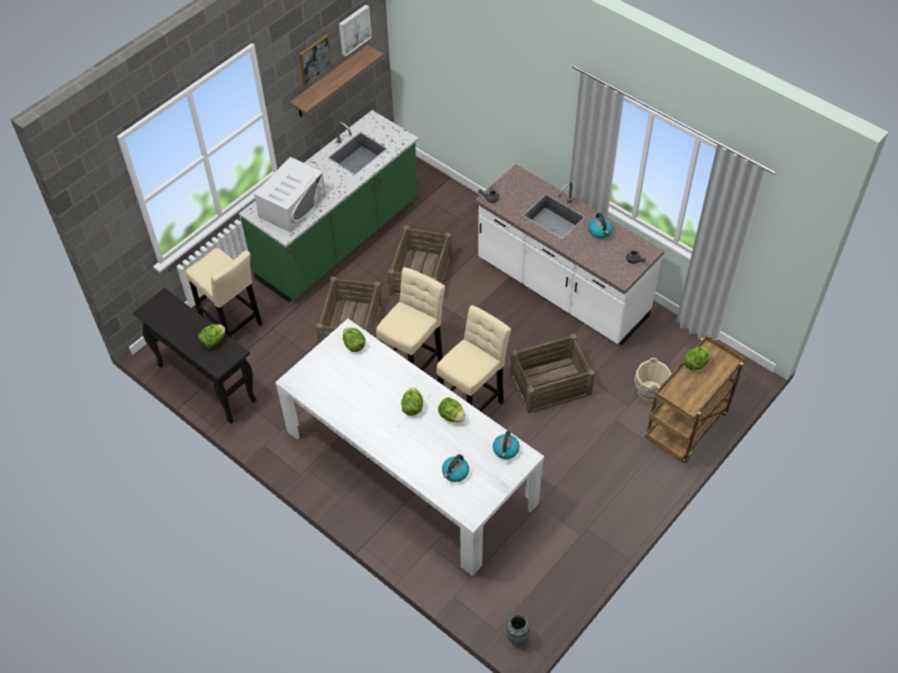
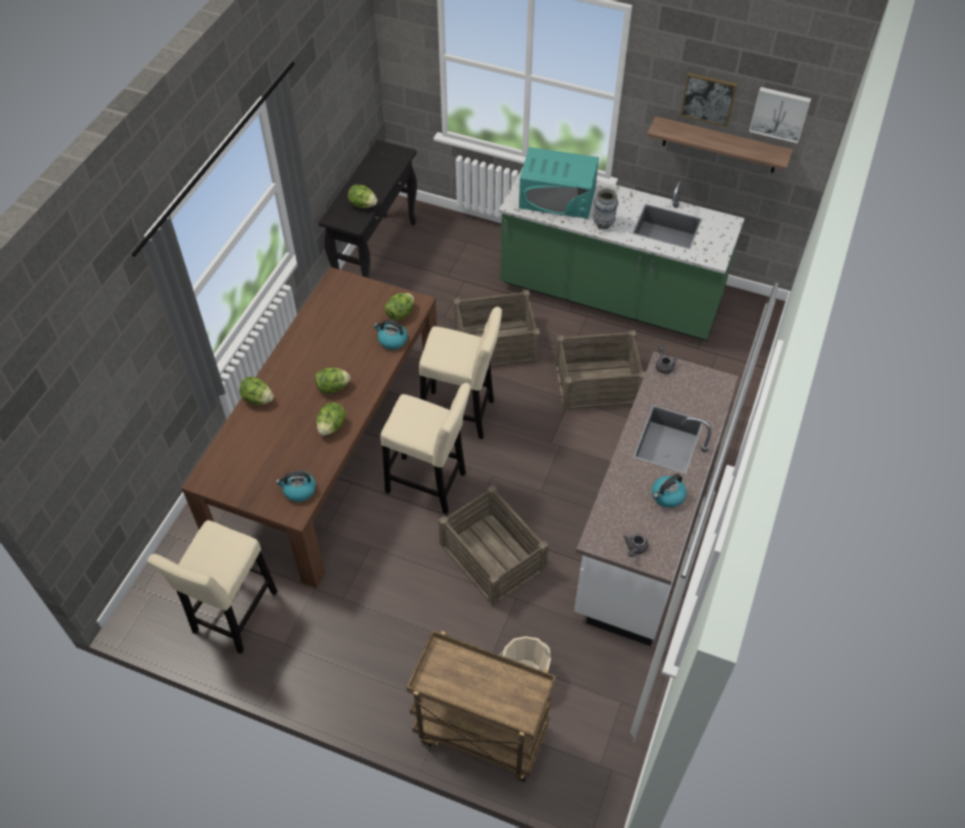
camera: 70 degrees right, 0 degrees up
(232, 324) = (456, 249): beige stool -> beige stool (233, 616)
(292, 206) = (557, 198): white microwave -> turquoise microwave
(410, 466) = (329, 449): white dining table -> brown dining table
(455, 473) = (255, 450): kettle -> kettle (392, 340)
(517, 637) = (138, 610): vase -> vase (603, 224)
(695, 364) = (505, 675): lettuce -> lettuce (258, 399)

